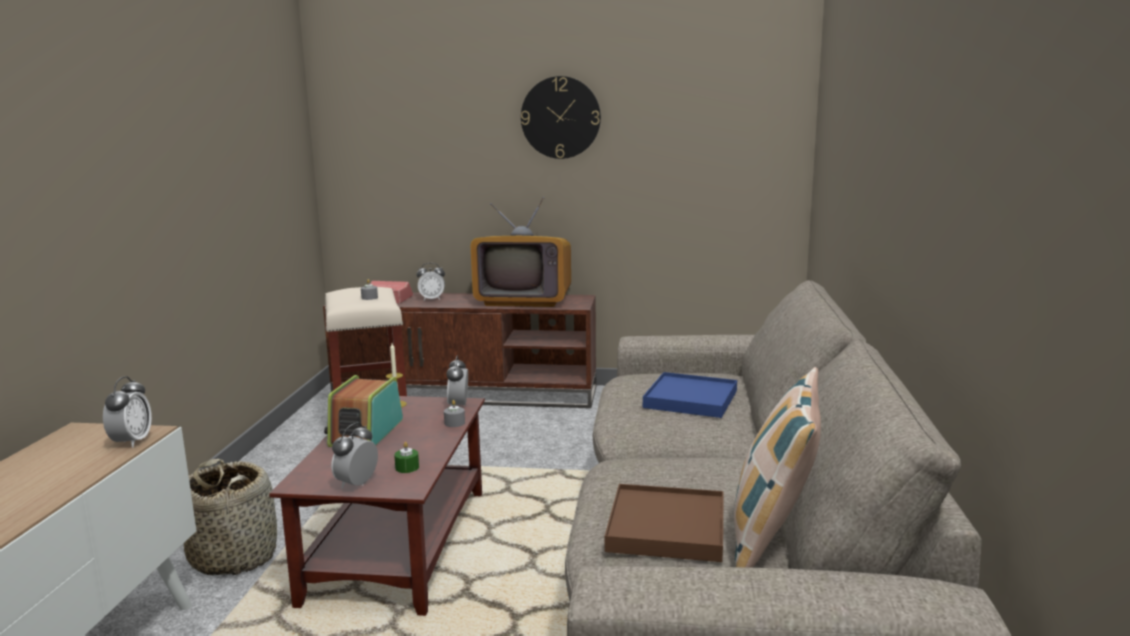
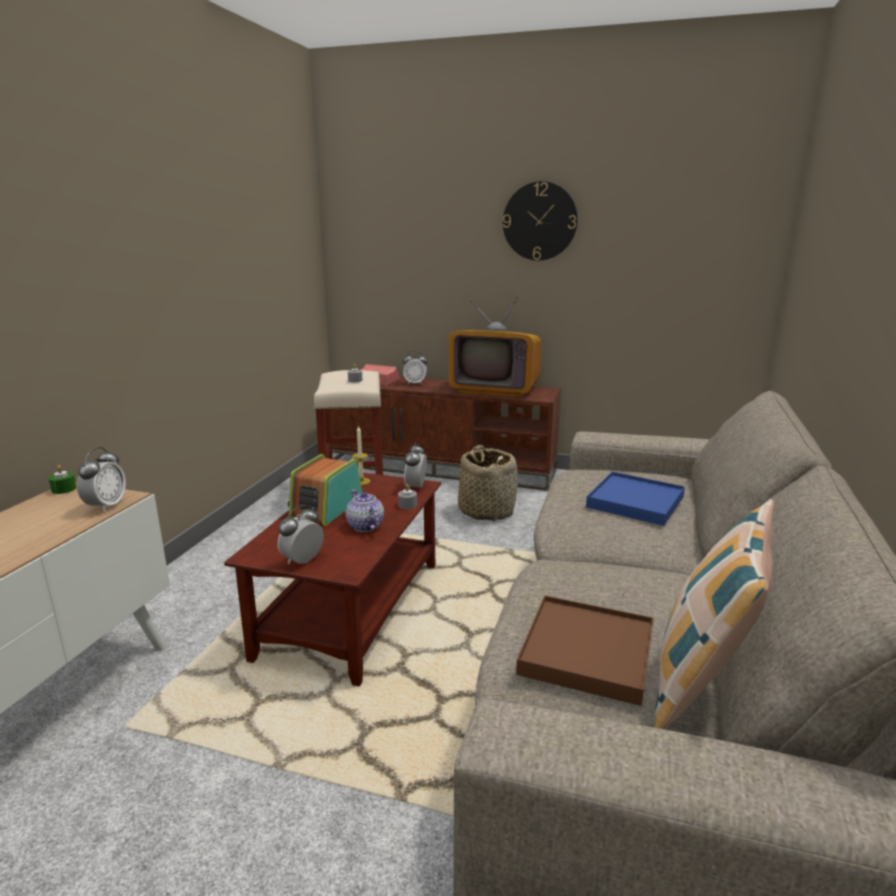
camera: 10 degrees right, 5 degrees up
(234, 557) = (213, 604): basket -> basket (486, 510)
(407, 467) = (352, 548): green candle -> green candle (64, 489)
(414, 446) = (365, 526): none -> teapot

